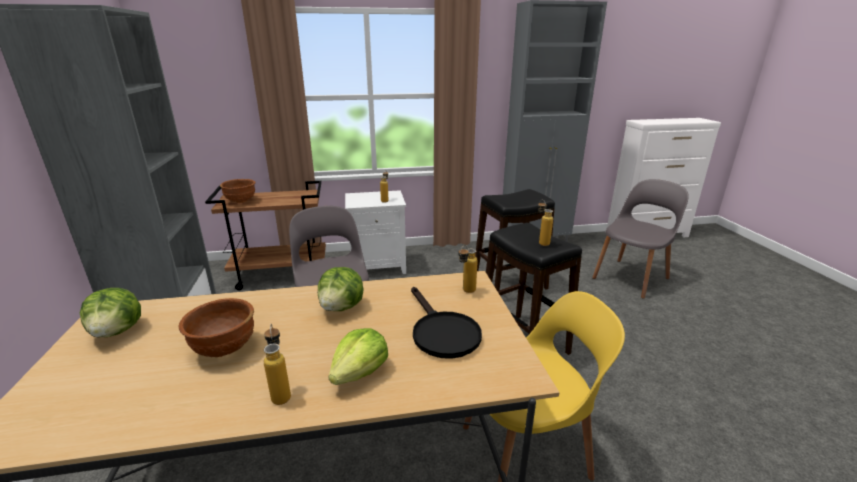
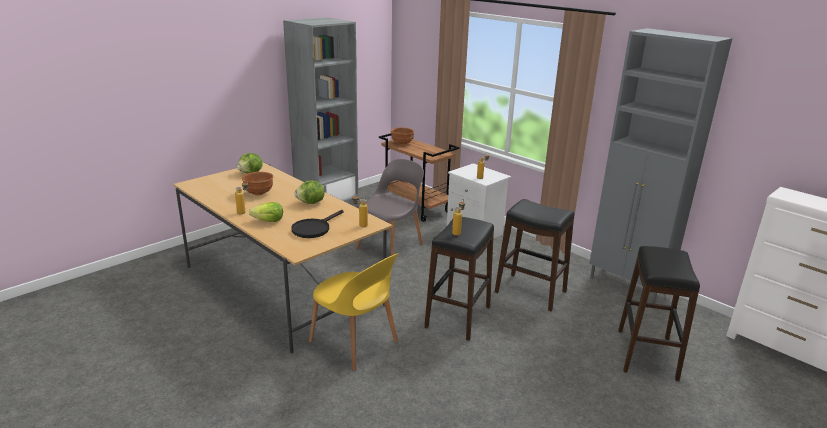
camera: 55 degrees right, 0 degrees up
(631, 277) = (647, 354): grey chair -> black stool

